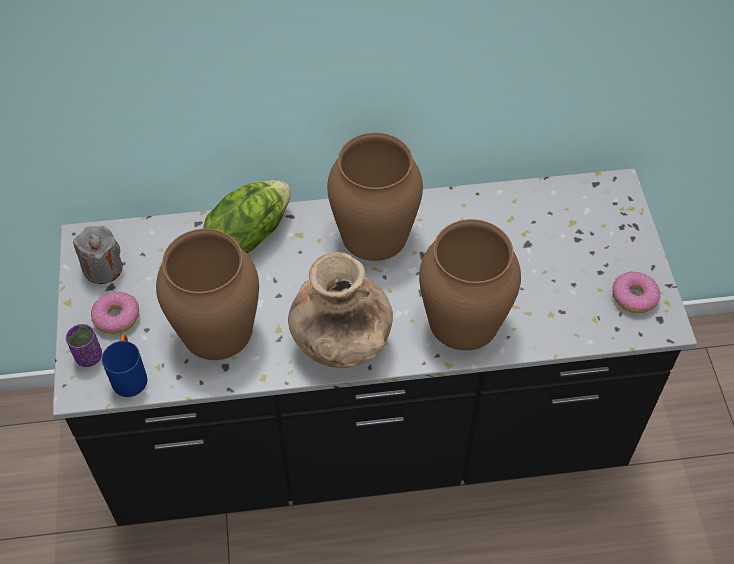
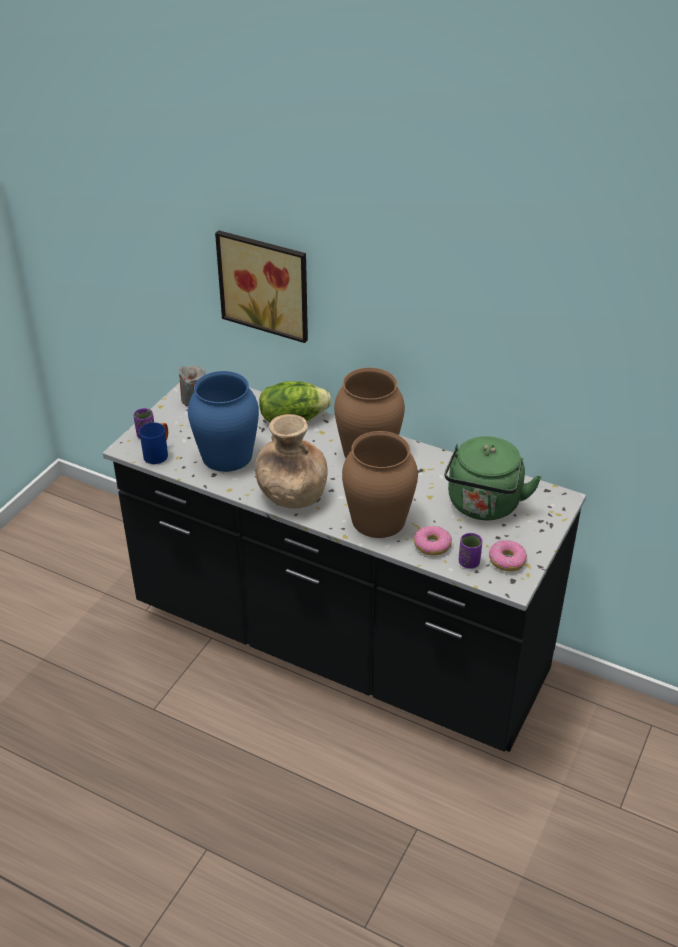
camera: 35 degrees right, 15 degrees down
(116, 317) = (178, 425): donut -> donut (432, 545)
(157, 82) = (266, 283): none -> picture
(218, 329) = (227, 455): brown vase -> blue vase
(553, 240) = (483, 506): none -> green kettle
(600, 322) = (469, 562): none -> purple cup

